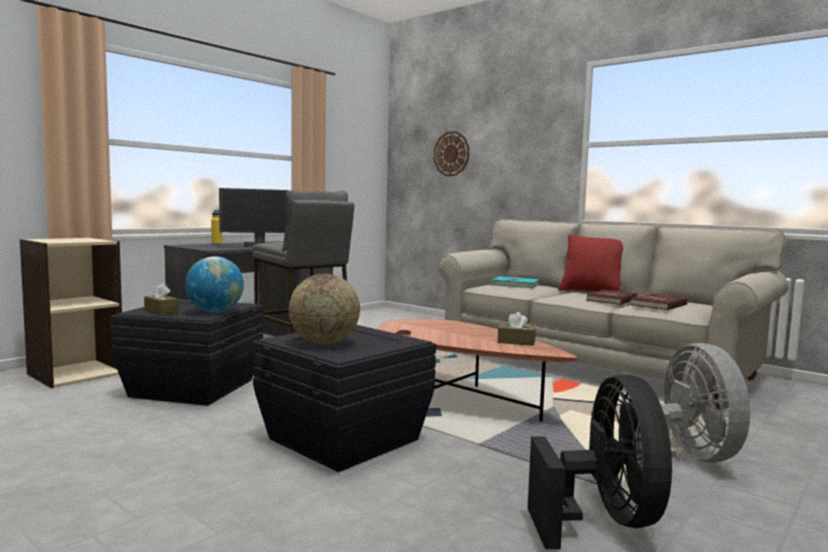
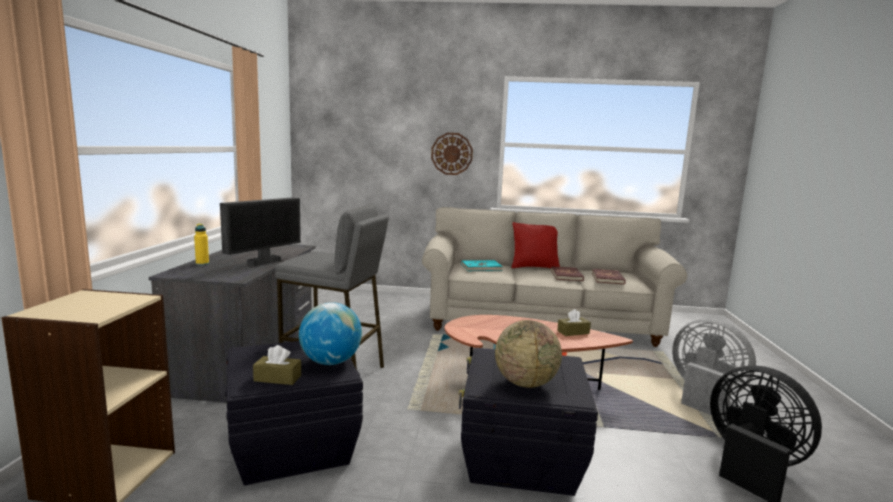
camera: 35 degrees left, 5 degrees up
(451, 154) = (370, 141): wall clock -> wall clock (452, 153)

